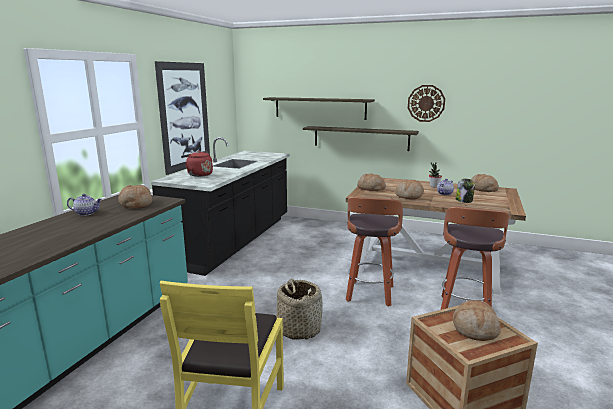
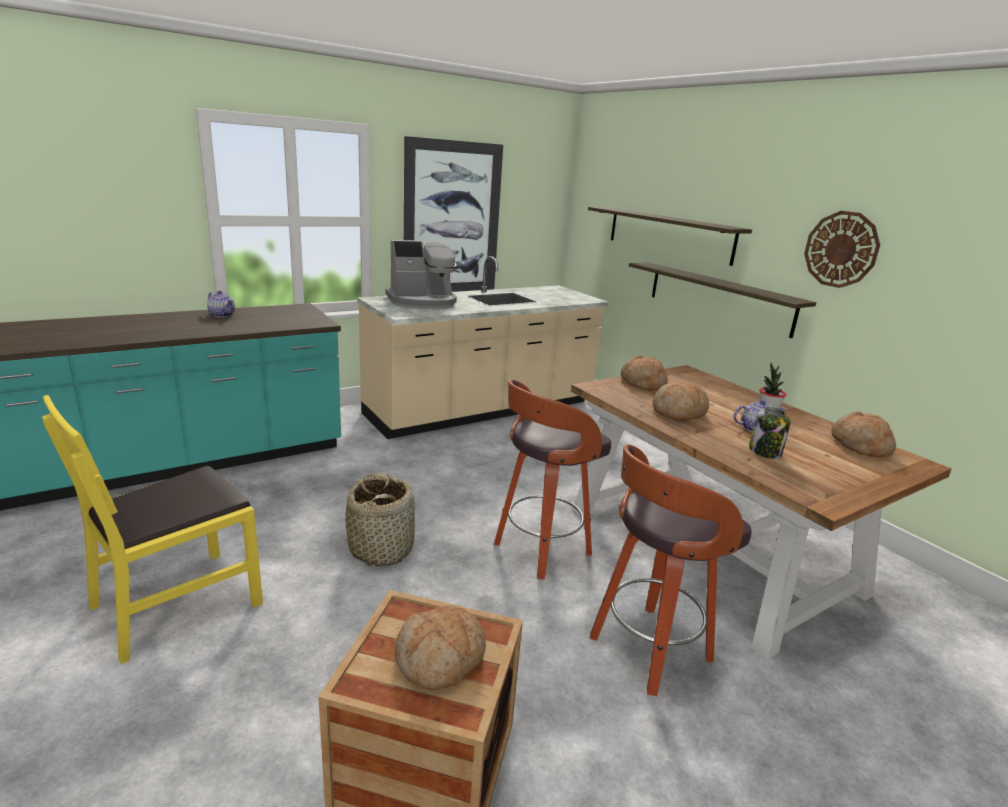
camera: 35 degrees right, 5 degrees up
(136, 204) = (282, 318): bread -> none
(198, 174) = (422, 302): red kettle -> coffee machine
(234, 240) = (482, 409): black counter -> beige counter

